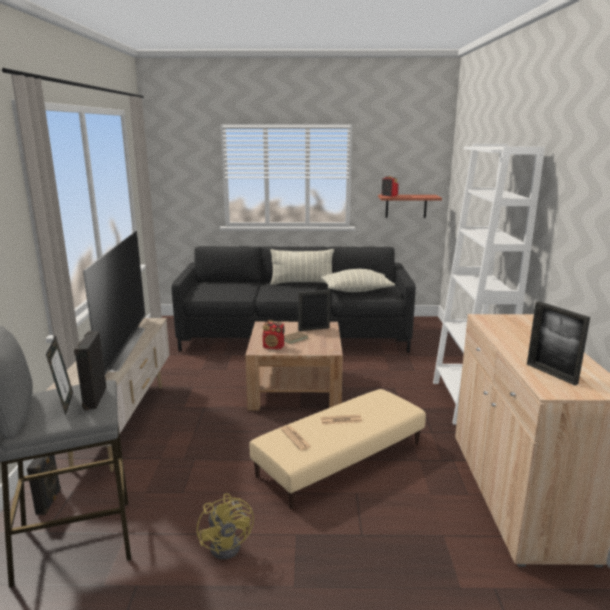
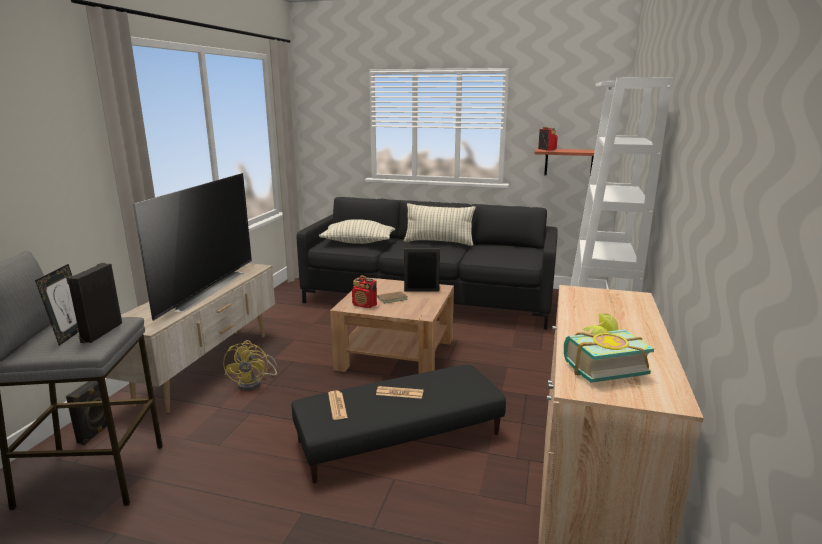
camera: 15 degrees right, 0 degrees up
(229, 544) = (229, 508): yellow fan -> yellow fan (254, 383)
(341, 460) = (400, 438): beige ottoman -> black ottoman
(356, 291) = (492, 254): pillow -> pillow (358, 242)
(551, 373) = (600, 366): picture frame -> book

